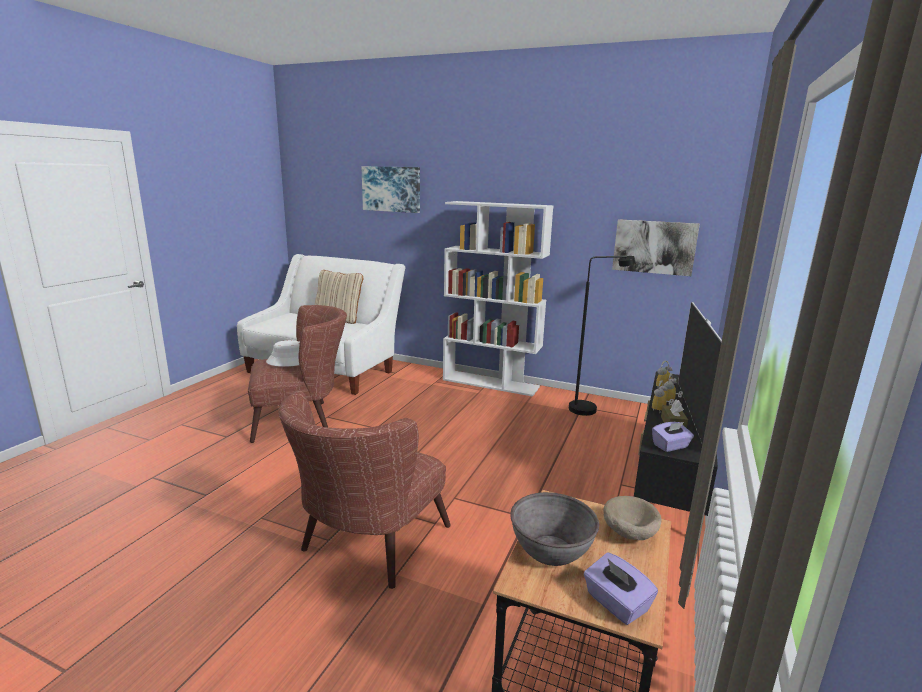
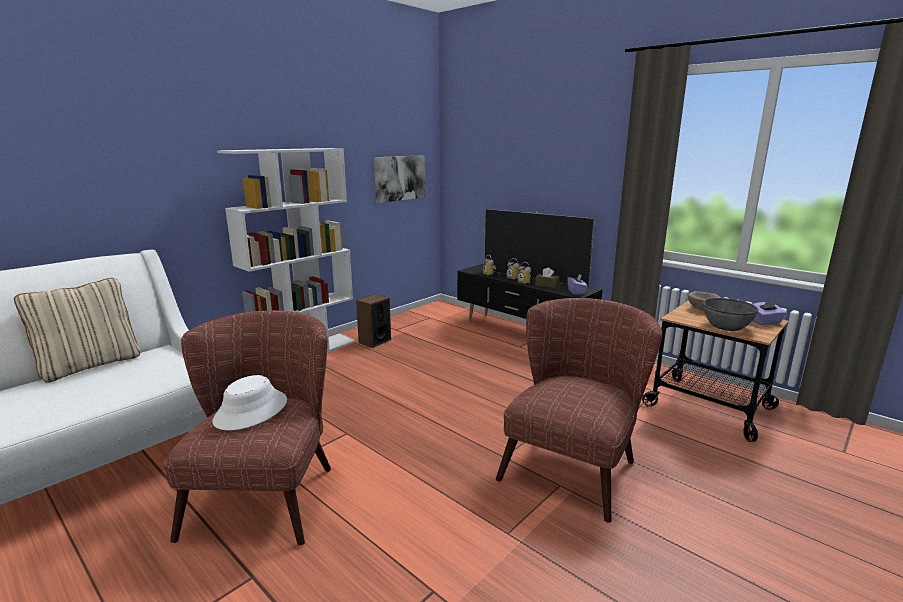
camera: 70 degrees left, 0 degrees up
(366, 547) = (574, 463): brown armchair -> brown armchair turned 105 degrees counterclockwise
(391, 189) = (97, 139): picture -> none
(543, 403) = (374, 341): none -> speaker
(589, 408) = (401, 328): black floor lamp -> none

